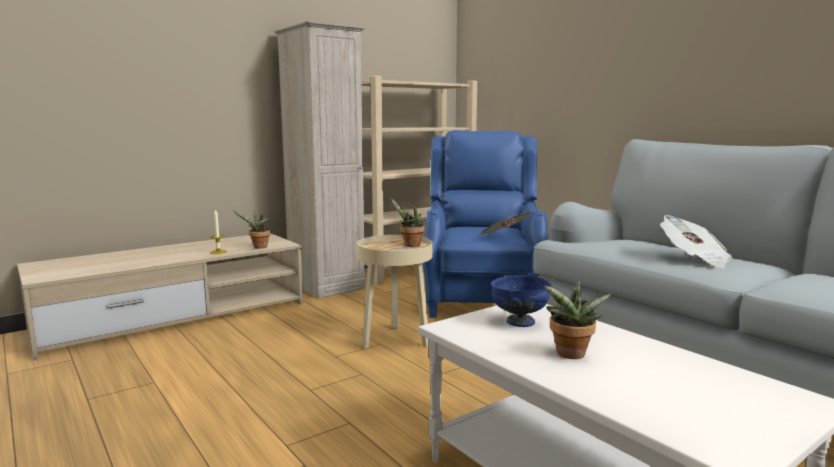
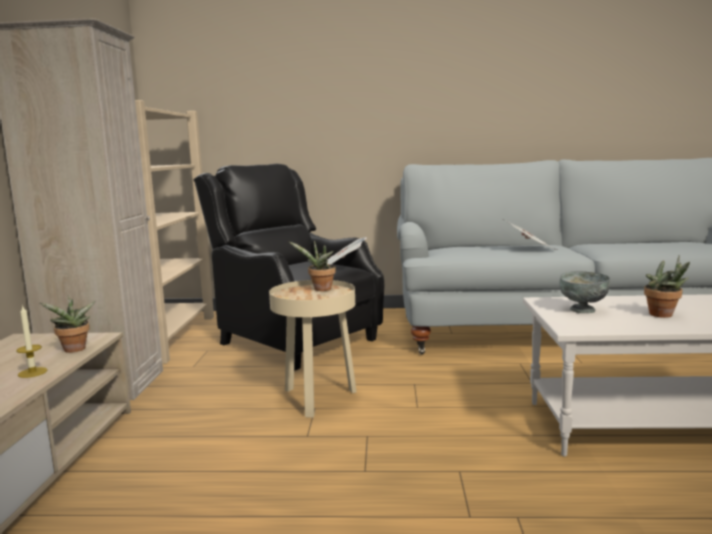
camera: 50 degrees left, 0 degrees up
(482, 299) = (295, 340): blue armchair -> black armchair
(519, 322) = (583, 310): blue bowl -> grey bowl

